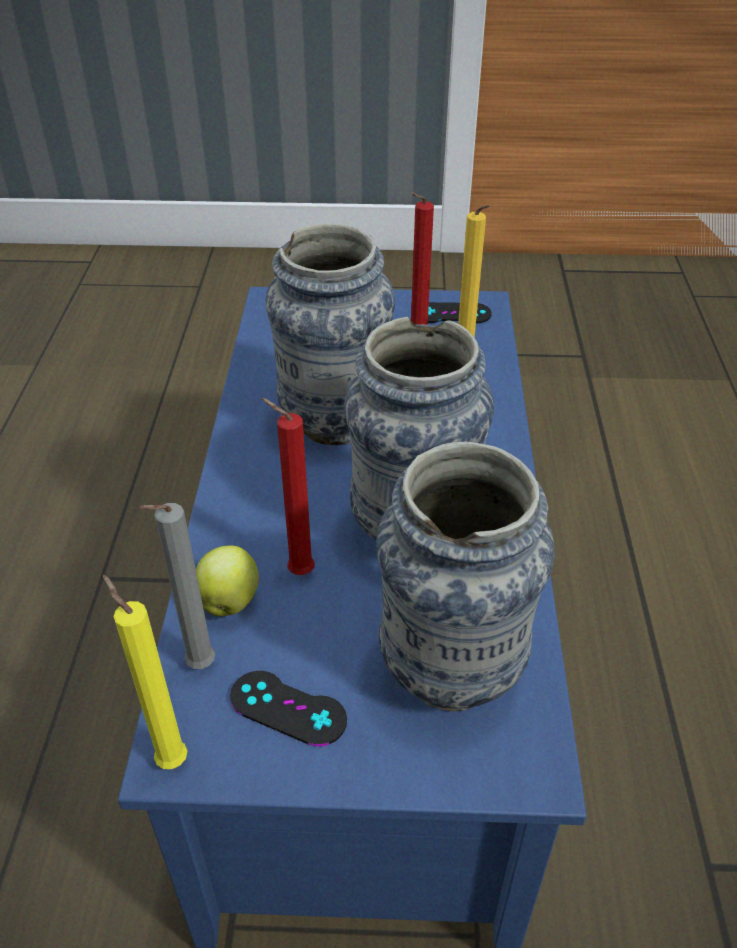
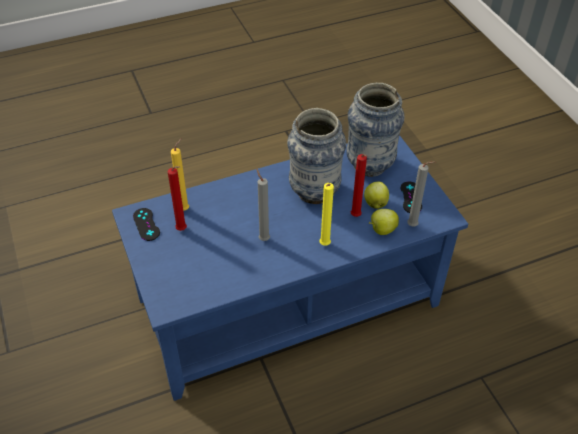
camera: 115 degrees left, 5 degrees up
(169, 757) = (448, 217): yellow candle -> yellow candle (324, 245)
(315, 624) = (375, 203): none -> apple
(334, 423) = (263, 238): vase -> grey candle

